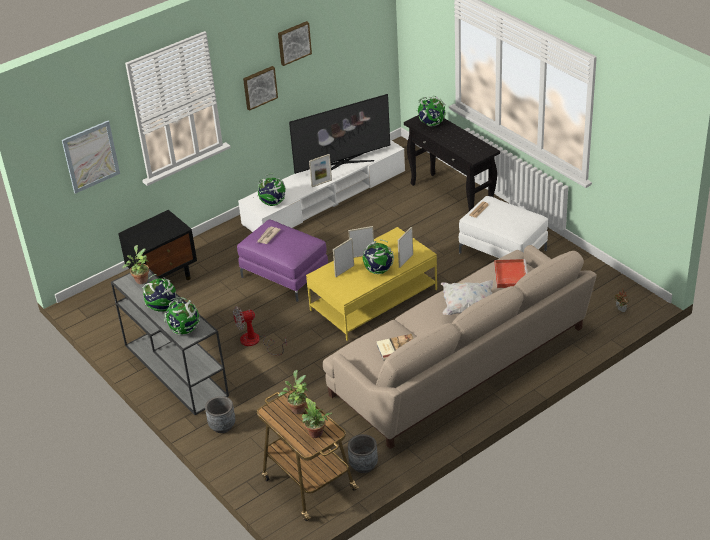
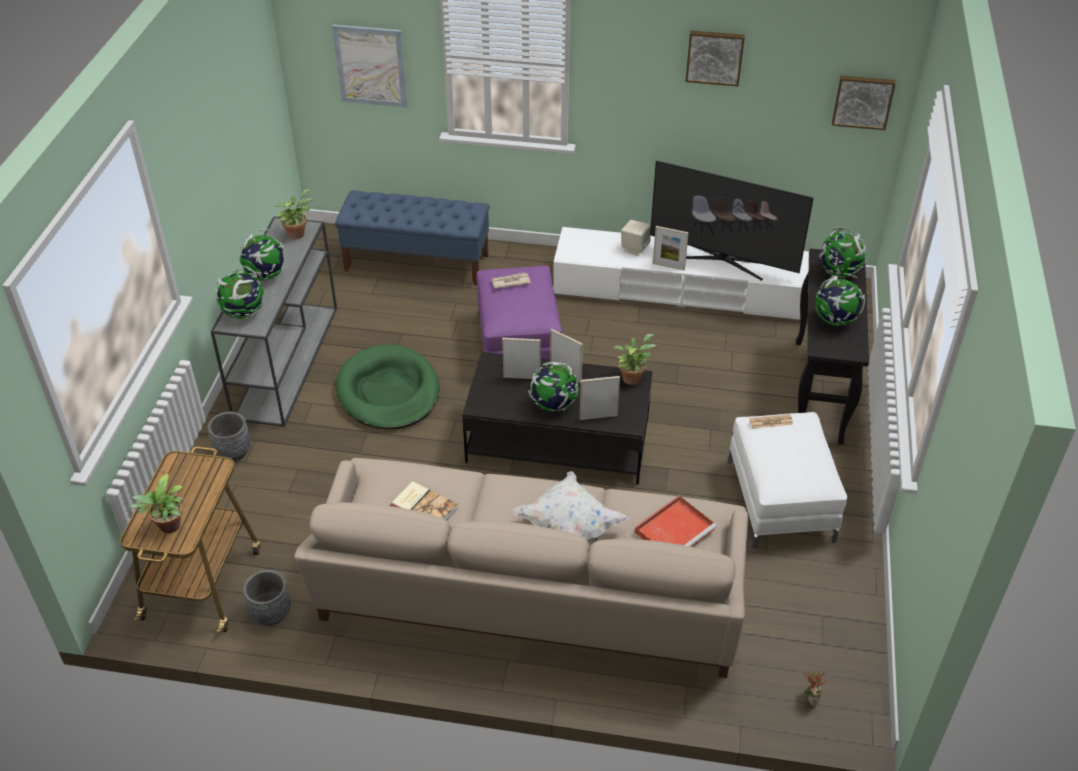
camera: 45 degrees right, 5 degrees up
(164, 278) = (417, 263): black nightstand -> blue bench
(256, 342) = (388, 392): fan -> green dog bed
(259, 87) = (642, 94): picture -> picture (862, 101)
(273, 203) = (588, 253): globe -> globe (834, 320)
(292, 186) = (634, 248): none -> beige speaker
(297, 408) = (201, 483): potted plant -> potted plant (632, 377)
(373, 300) = (557, 441): yellow coffee table -> black coffee table

